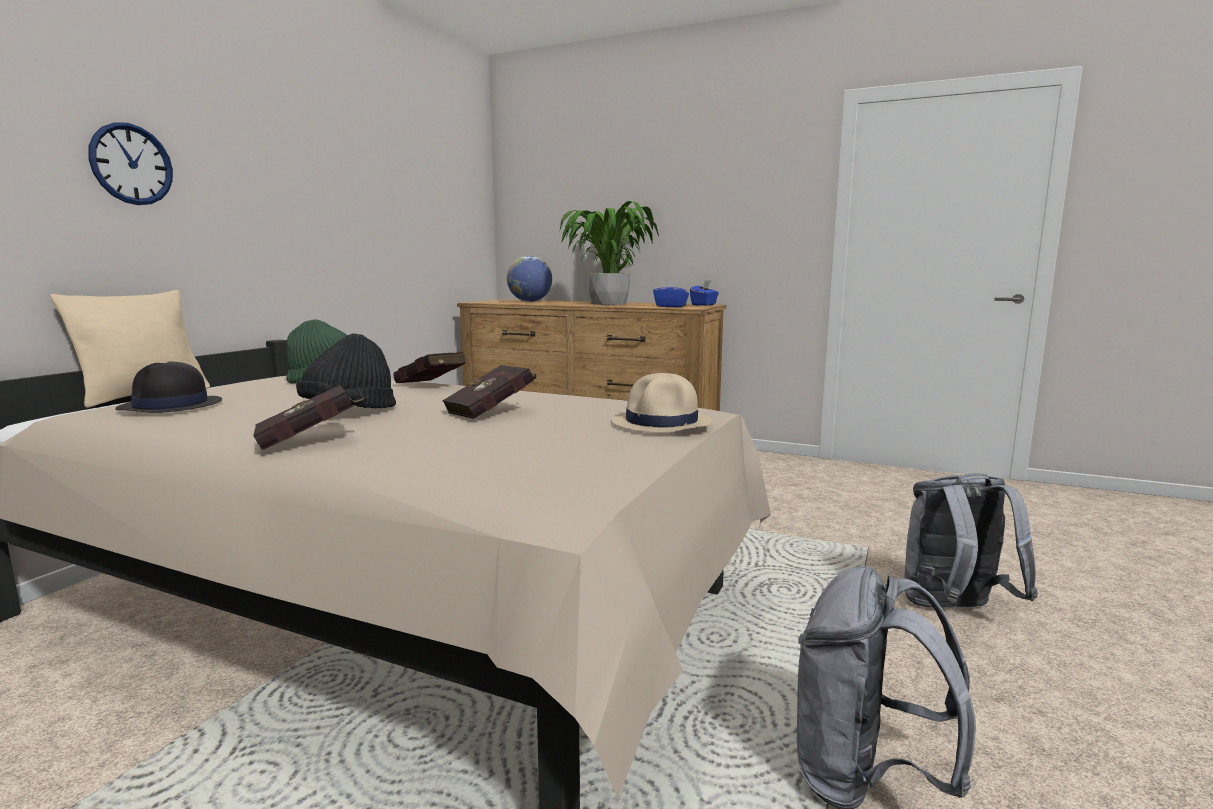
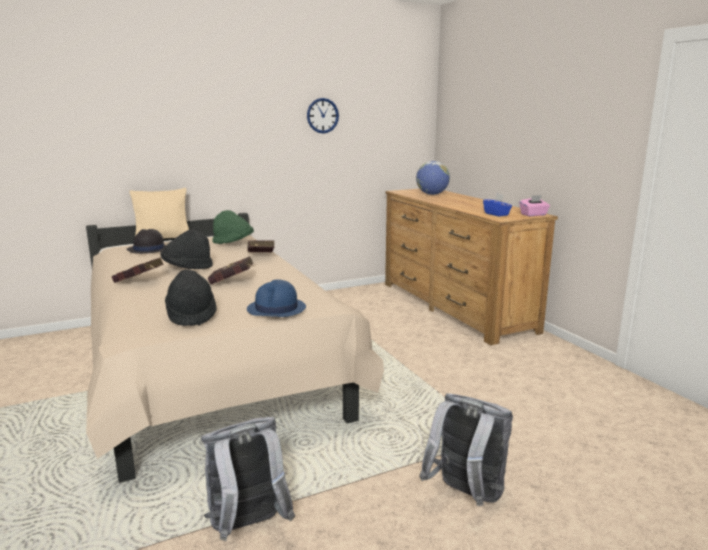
camera: 40 degrees right, 5 degrees up
(131, 164) = (170, 126): wall clock -> wall clock (322, 115)
(572, 454) = (191, 315): none -> black hat
(608, 304) = (469, 204): potted plant -> none
(662, 423) = (276, 309): beige hat -> blue hat
(704, 305) = (533, 215): blue tissue box -> pink tissue box

